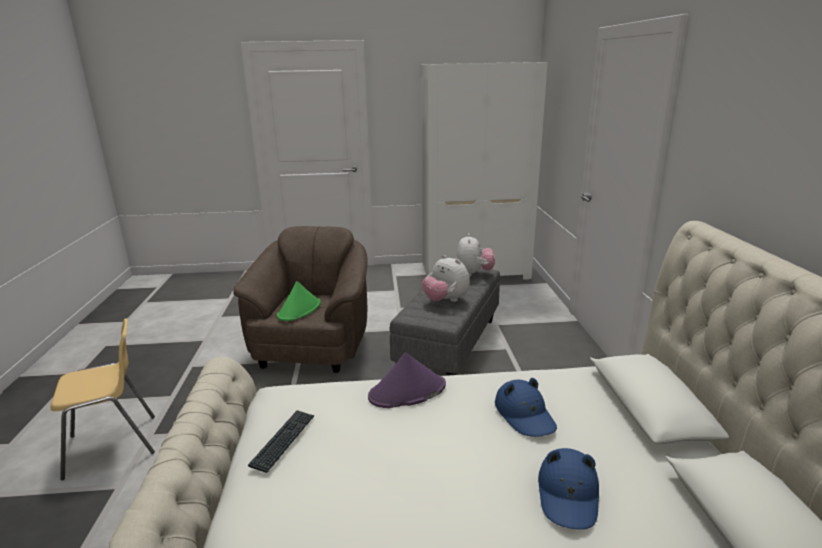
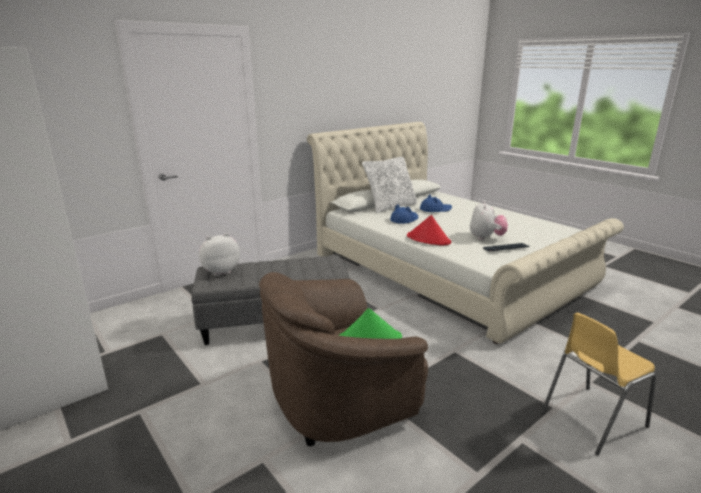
camera: 125 degrees left, 0 degrees up
(113, 445) = (591, 419): yellow chair -> yellow chair turned 60 degrees counterclockwise
(407, 391) = (428, 239): purple hat -> red hat
(445, 300) = (293, 267): plush toy -> plush toy (486, 238)
(637, 441) = (390, 206): none -> white pillow

